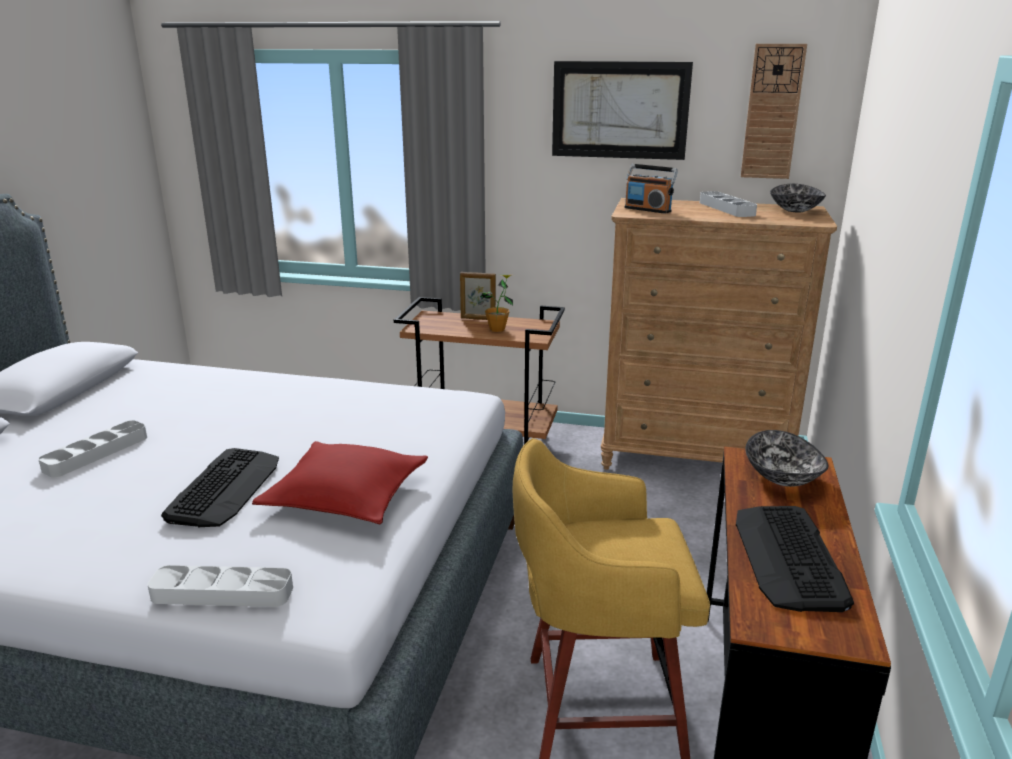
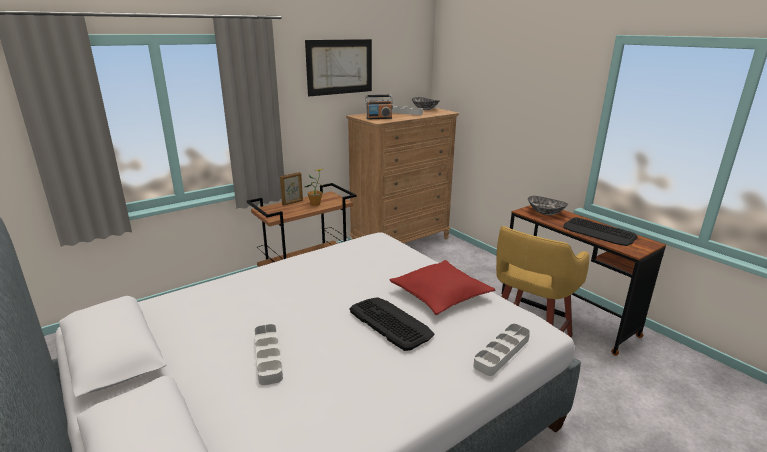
camera: 50 degrees left, 0 degrees up
(772, 112) = (404, 63): wall clock -> none

